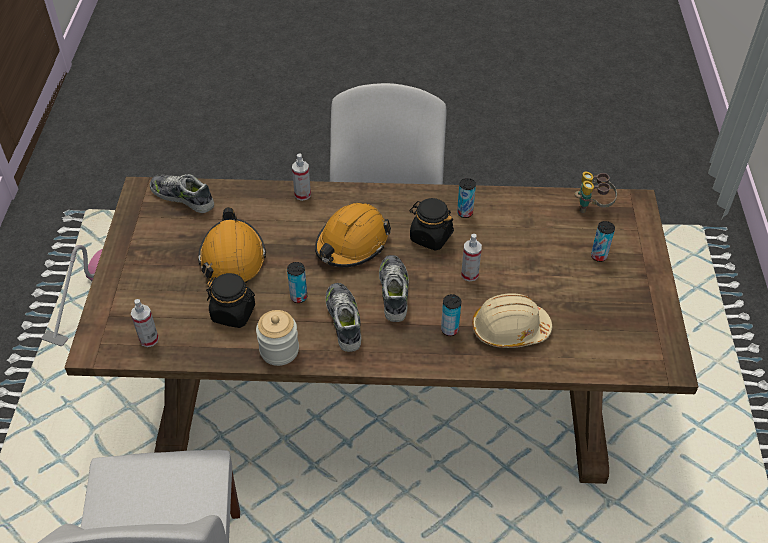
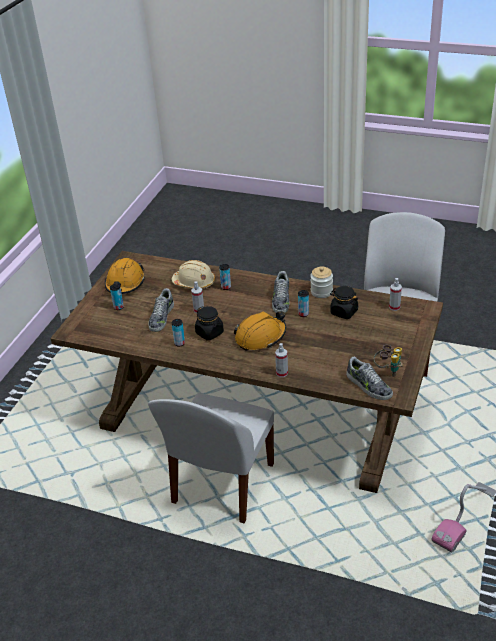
camera: 160 degrees left, 10 degrees down
(232, 257) = (339, 341): orange hard hat -> orange hard hat (125, 283)
(394, 292) = (246, 308): shoe -> shoe (161, 317)
(592, 207) = (98, 333): binoculars -> binoculars (388, 370)

